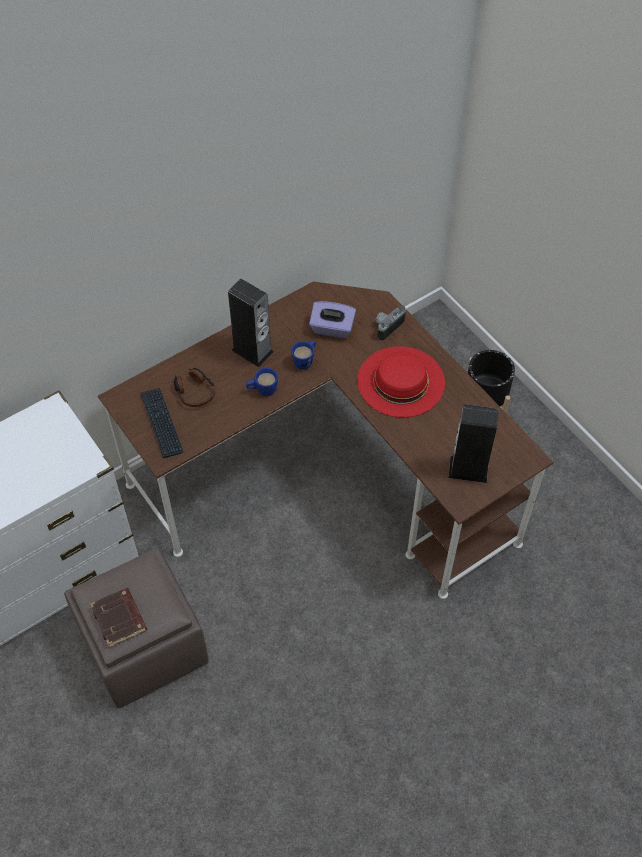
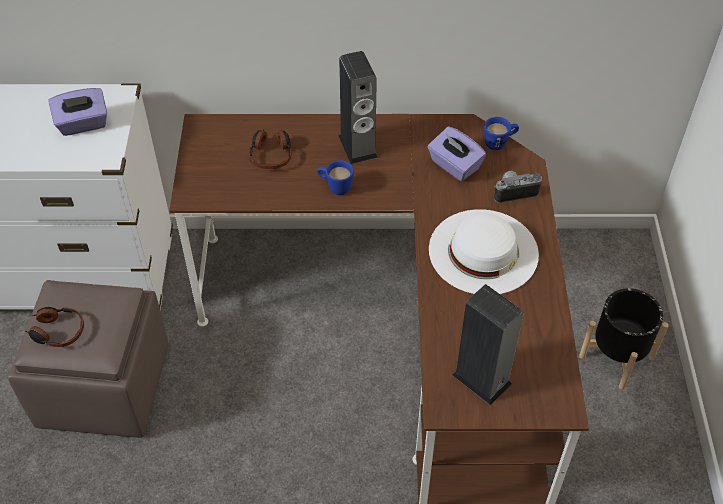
camera: 35 degrees right, 5 degrees down
(45, 447) = (83, 124): none -> purple tissue box
(120, 619) = (57, 331): brown book -> headphones
(161, 423) = (216, 166): keyboard -> none
(305, 360) = (401, 181): blue mug -> blue mug (499, 143)
(401, 381) = (483, 251): red hat -> white hat

